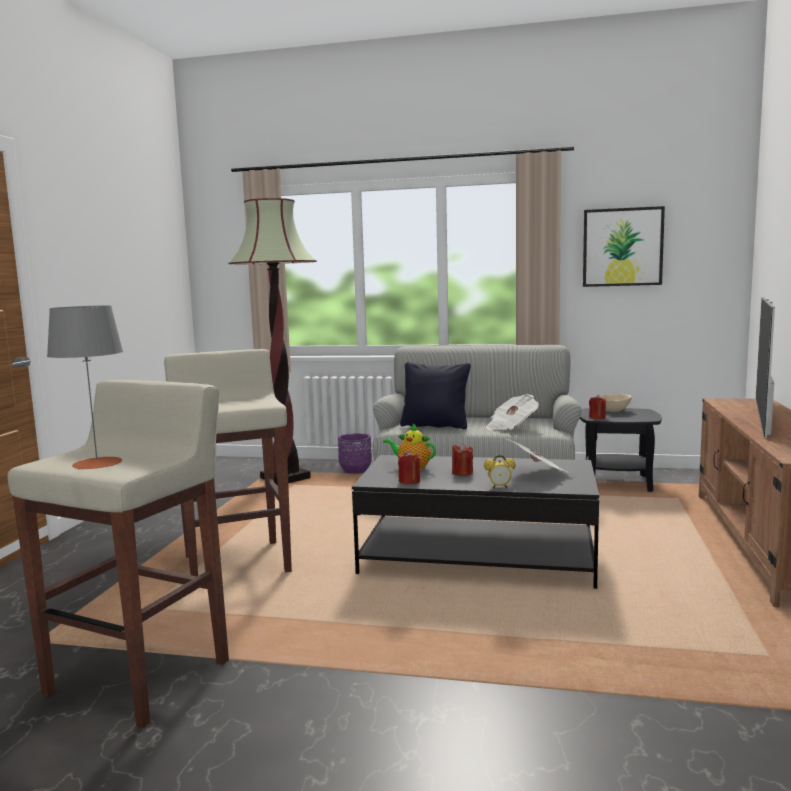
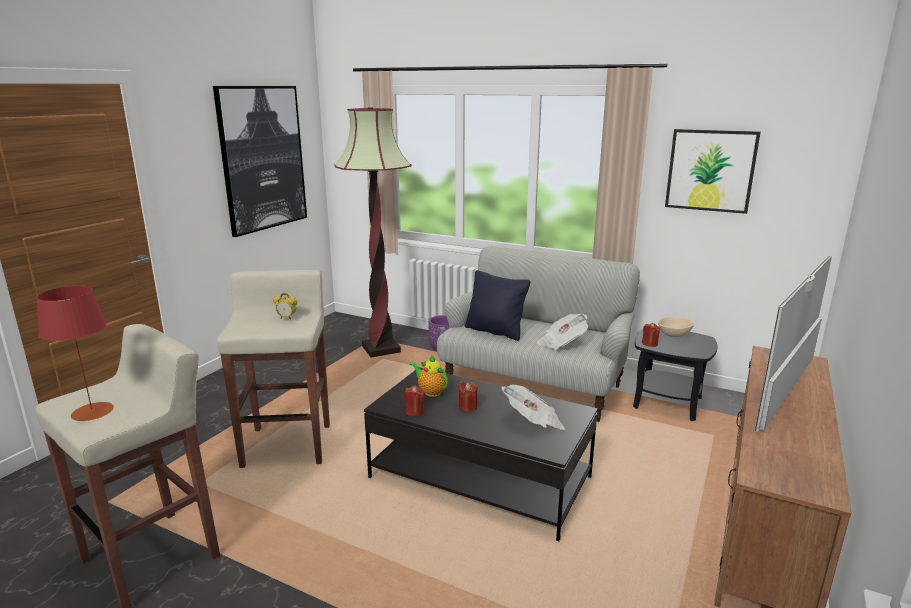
camera: 15 degrees right, 10 degrees up
(97, 463) = (92, 411): grey table lamp -> red table lamp
(135, 263) = (263, 158): none -> picture
(499, 487) = (483, 435): alarm clock -> alarm clock (286, 318)

